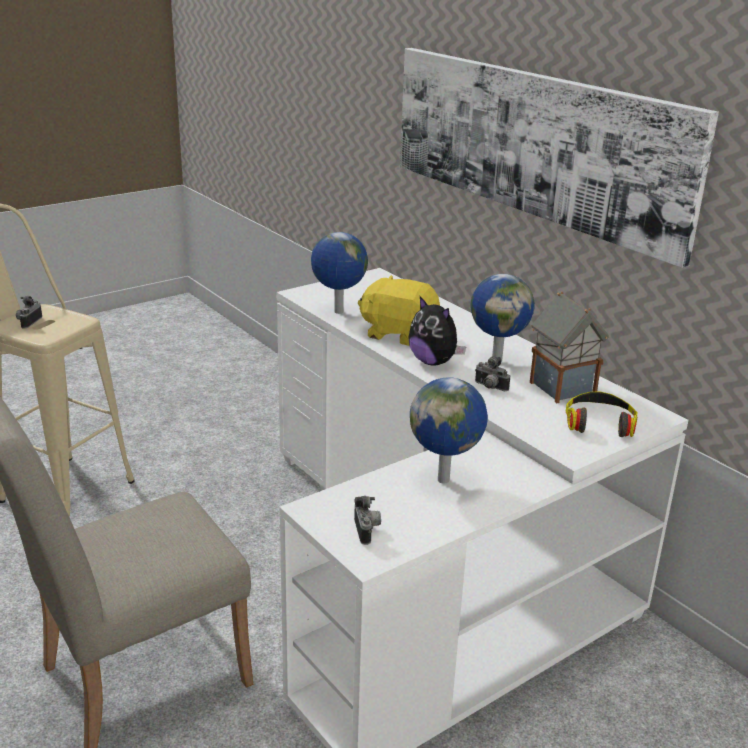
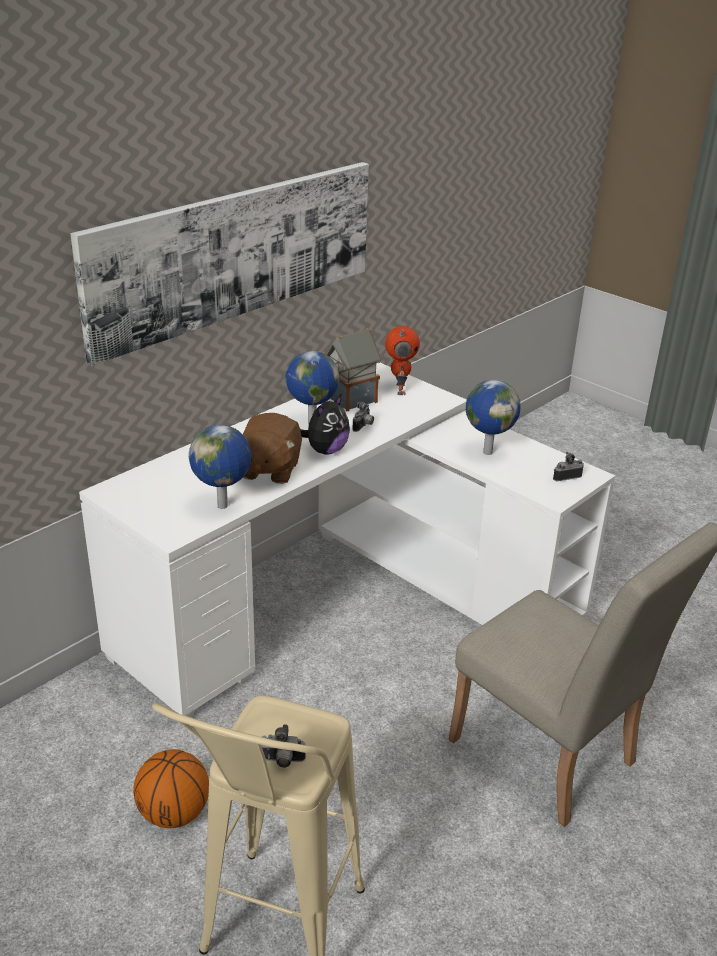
camera: 100 degrees left, 5 degrees up
(191, 453) = (173, 814): none -> basketball
(398, 333) = (269, 469): yellow plush toy -> brown plush toy
(599, 422) = (399, 389): headphones -> toy robot

